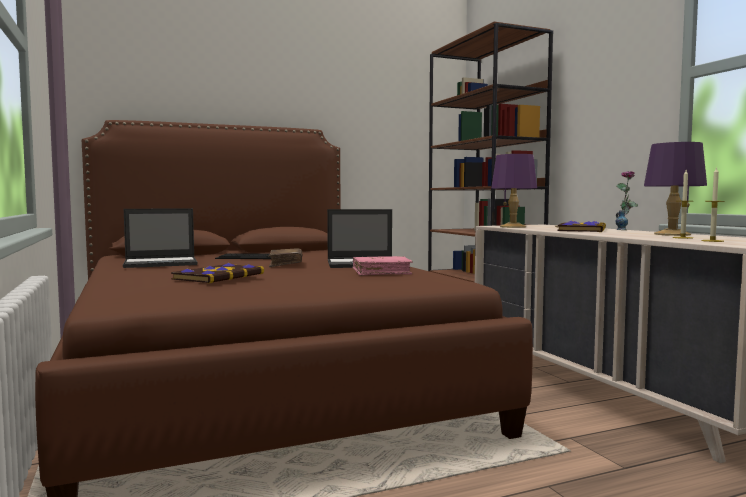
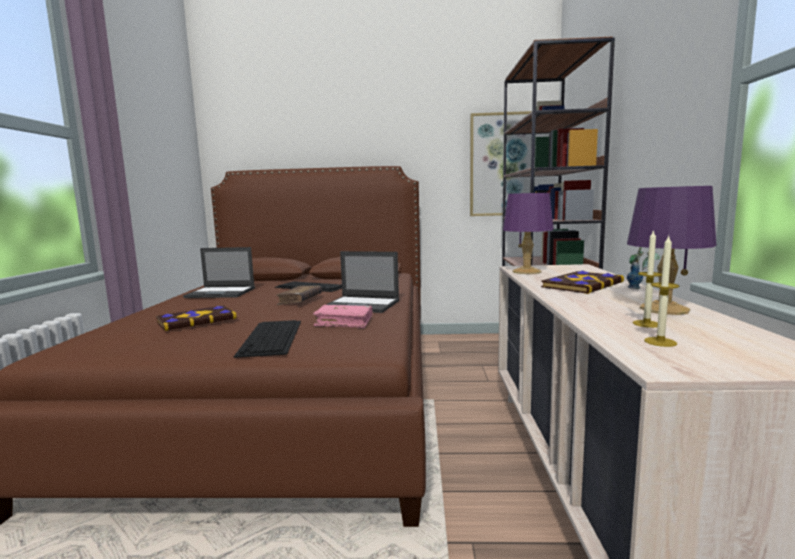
camera: 25 degrees right, 5 degrees up
(342, 282) = (271, 337): none -> keyboard
(416, 137) = (501, 165): none -> picture

